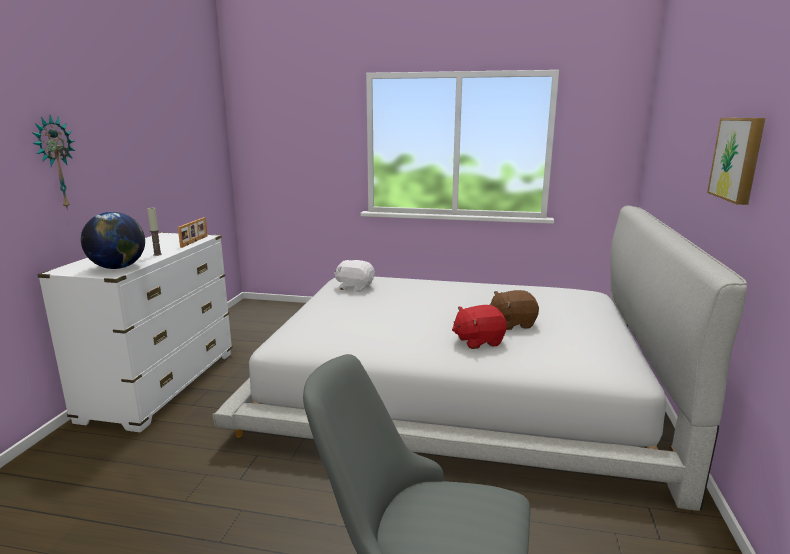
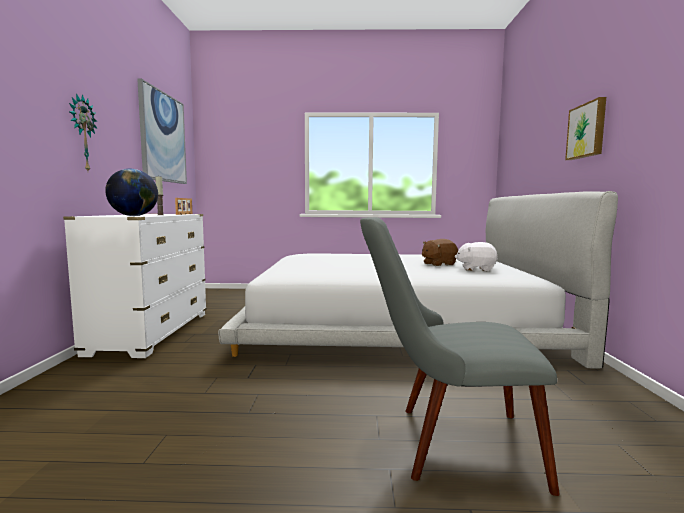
camera: 10 degrees left, 10 degrees down
(176, 126) = (163, 137): none -> picture
(355, 287) = (308, 256): white plush toy -> white plush toy (476, 269)
(478, 341) = (421, 270): red plush toy -> none

